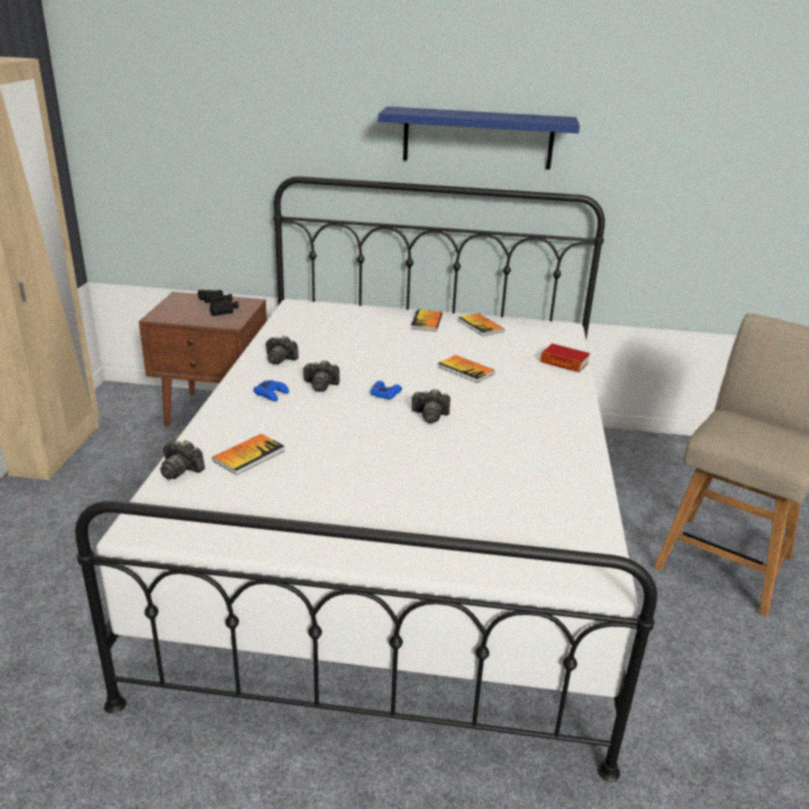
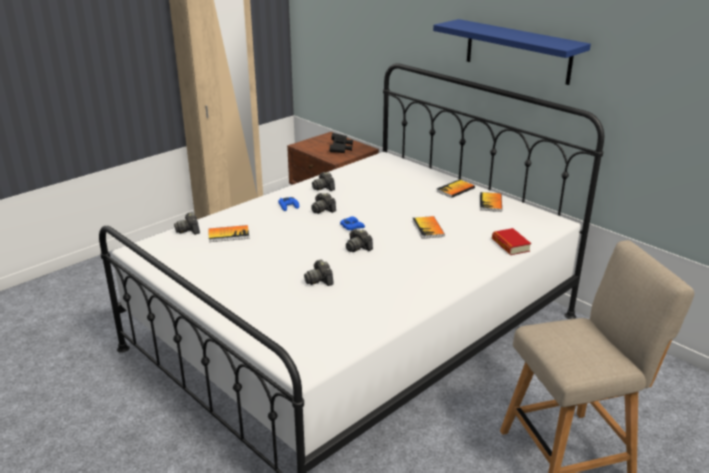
camera: 40 degrees right, 0 degrees up
(450, 469) = (319, 280): none -> camera

